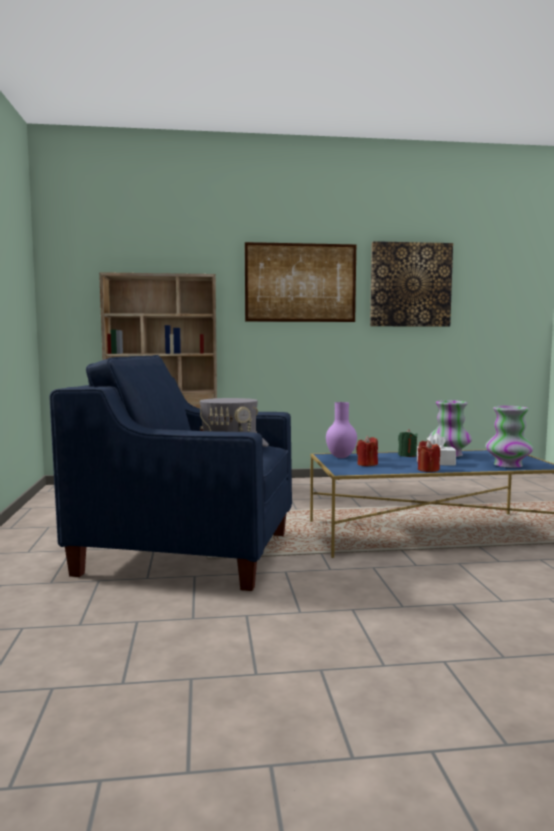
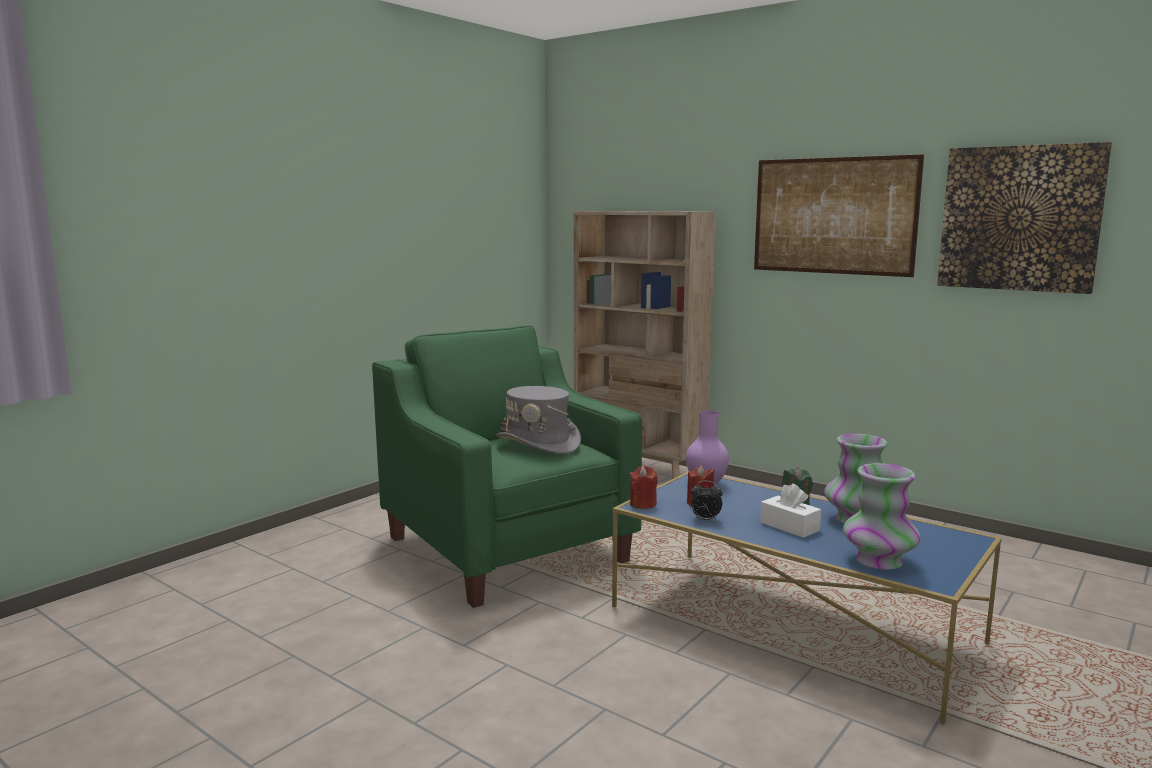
camera: 45 degrees right, 5 degrees up
(187, 553) = (506, 549): blue armchair -> green armchair
(394, 469) = (705, 520): none -> alarm clock
(428, 470) = (742, 533): red candle -> red candle (643, 504)

